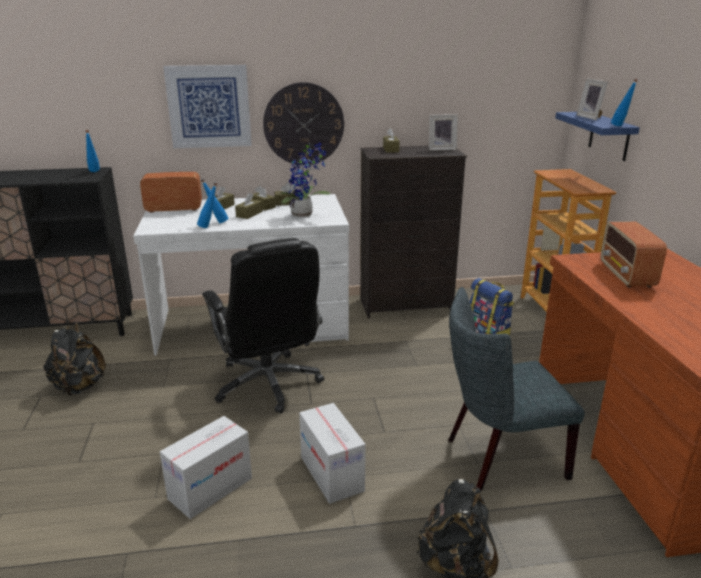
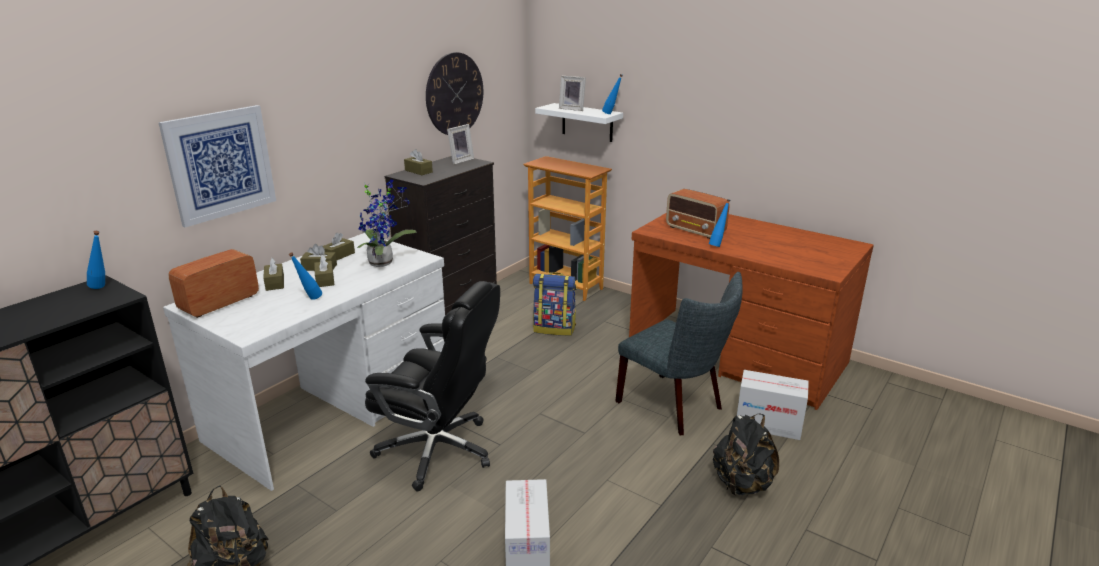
camera: 45 degrees left, 0 degrees up
(209, 227) = (313, 307): blue bottle -> blue bottle (717, 245)
(303, 124) = (324, 163): wall clock -> wall clock (454, 94)
(332, 474) = (596, 483): cardboard box -> cardboard box (768, 424)
(498, 458) = (675, 407): grey chair -> grey chair turned 75 degrees counterclockwise
(609, 136) = (587, 122): blue shelf -> white shelf

